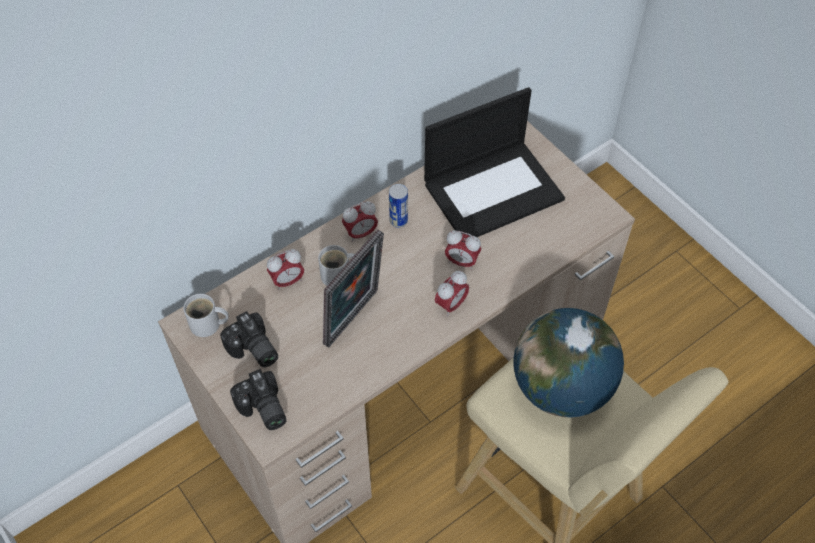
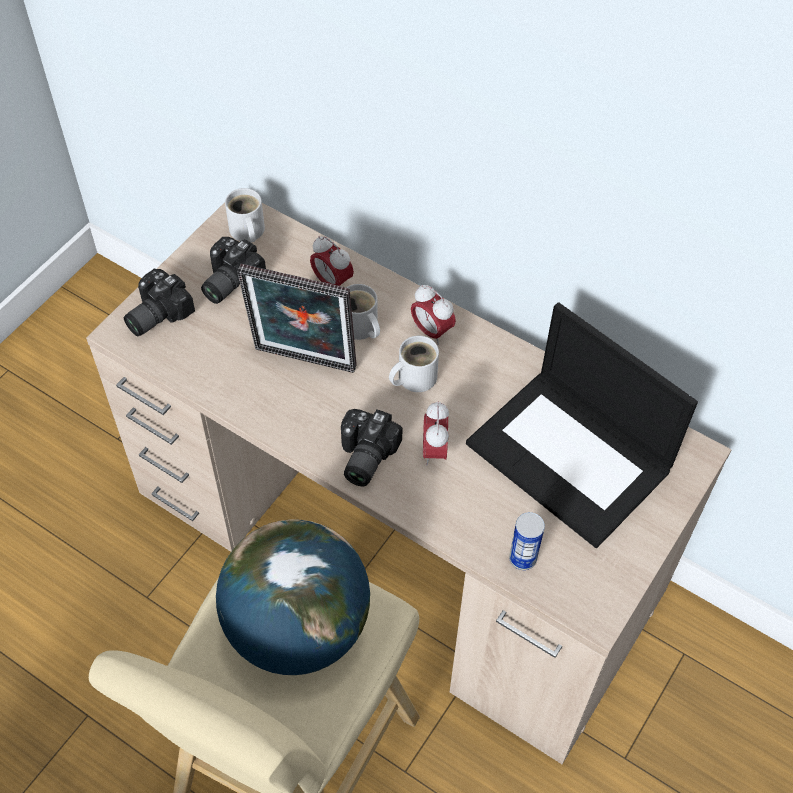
camera: 70 degrees right, 0 degrees up
(396, 256) = (413, 377): none -> white mug
(398, 221) = (469, 364): can -> can (522, 558)
(451, 305) = (362, 457): alarm clock -> camera

